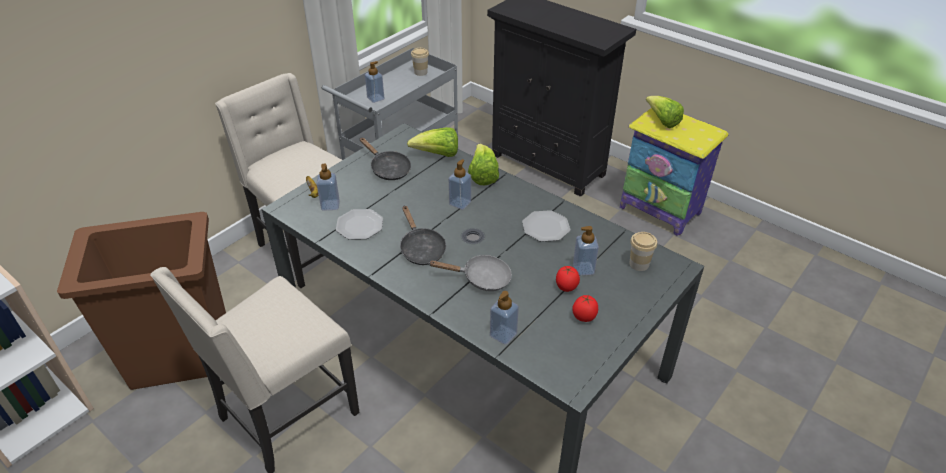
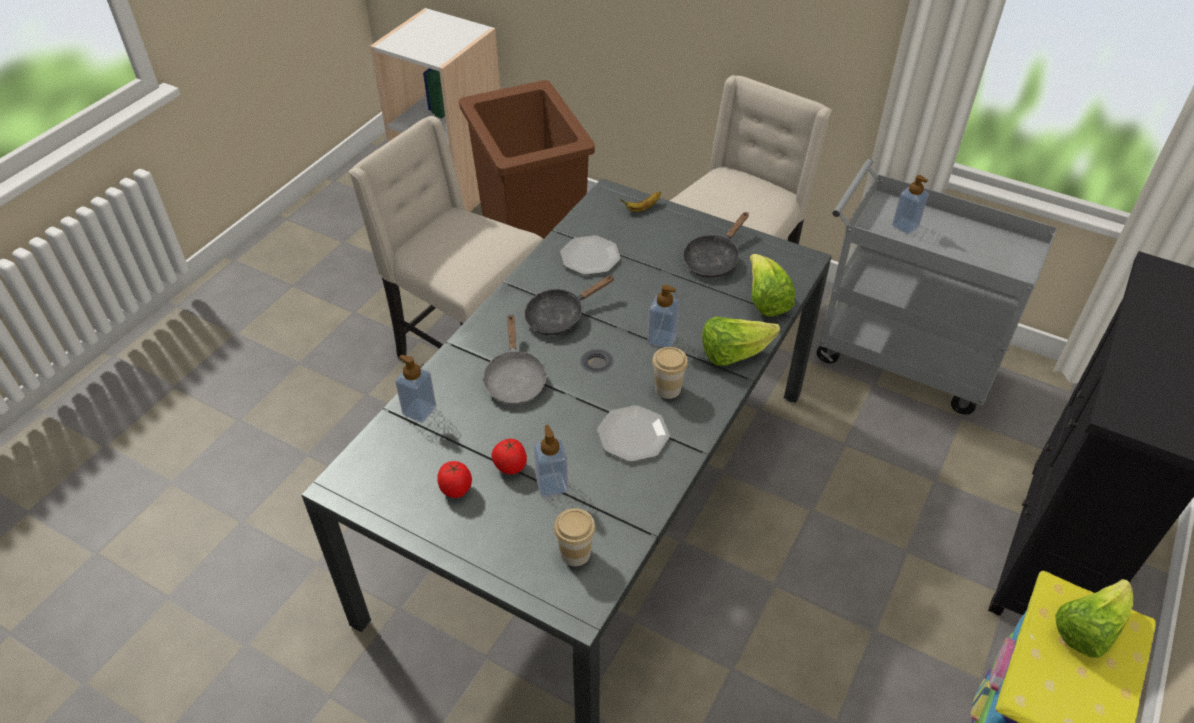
camera: 80 degrees right, 5 degrees up
(330, 205) = (622, 226): soap dispenser -> none
(420, 72) = (1011, 258): cup -> cup (667, 389)

